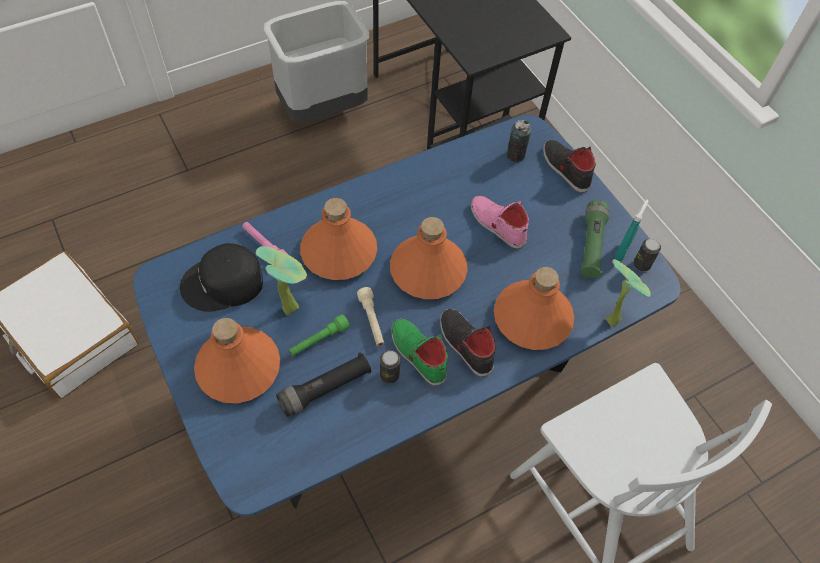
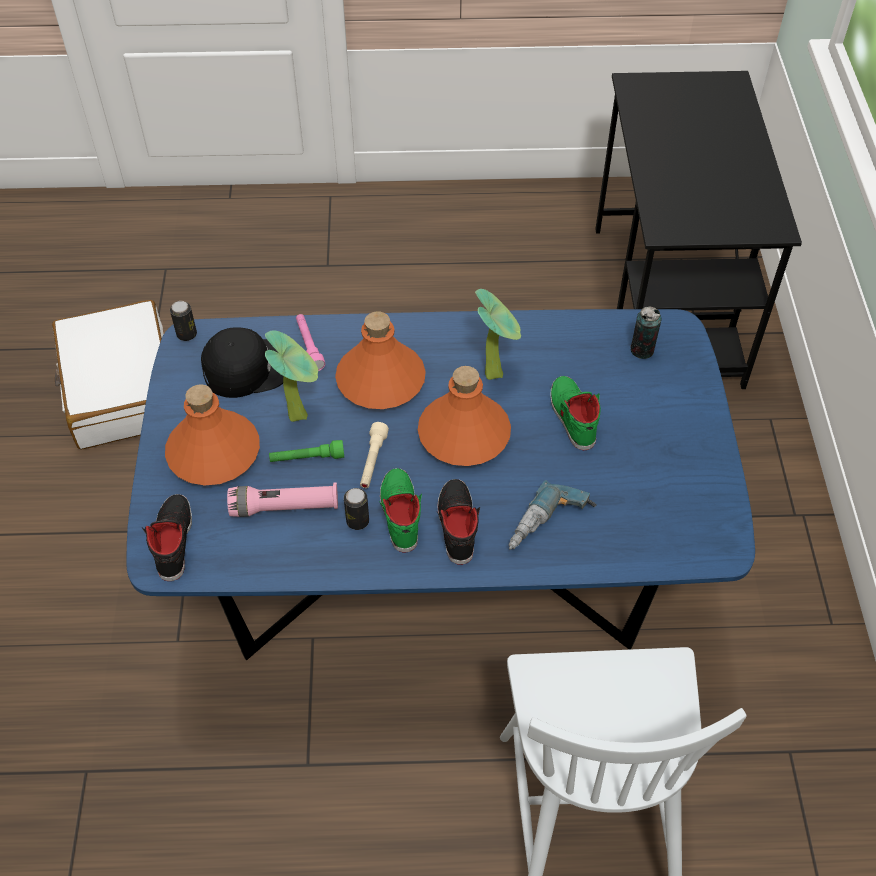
camera: 30 degrees right, 5 degrees down
(223, 283) = (247, 367): black cap -> black cap turned 150 degrees clockwise
(323, 108) = (514, 248): grey trash can -> none
(325, 389) = (284, 507): black flashlight -> pink flashlight
(497, 225) = (571, 416): pink shoe -> green shoe
(532, 318) = (550, 527): orange bottle -> power drill
(565, 169) = (693, 385): black shoe -> black shoe (173, 540)
(591, 245) = (670, 479): green flashlight -> none
(613, 317) = (645, 564): potted plant -> potted plant (495, 372)
(622, 252) = (703, 500): turquoise spray bottle -> none
(641, 264) = (719, 523): can -> can (187, 334)

